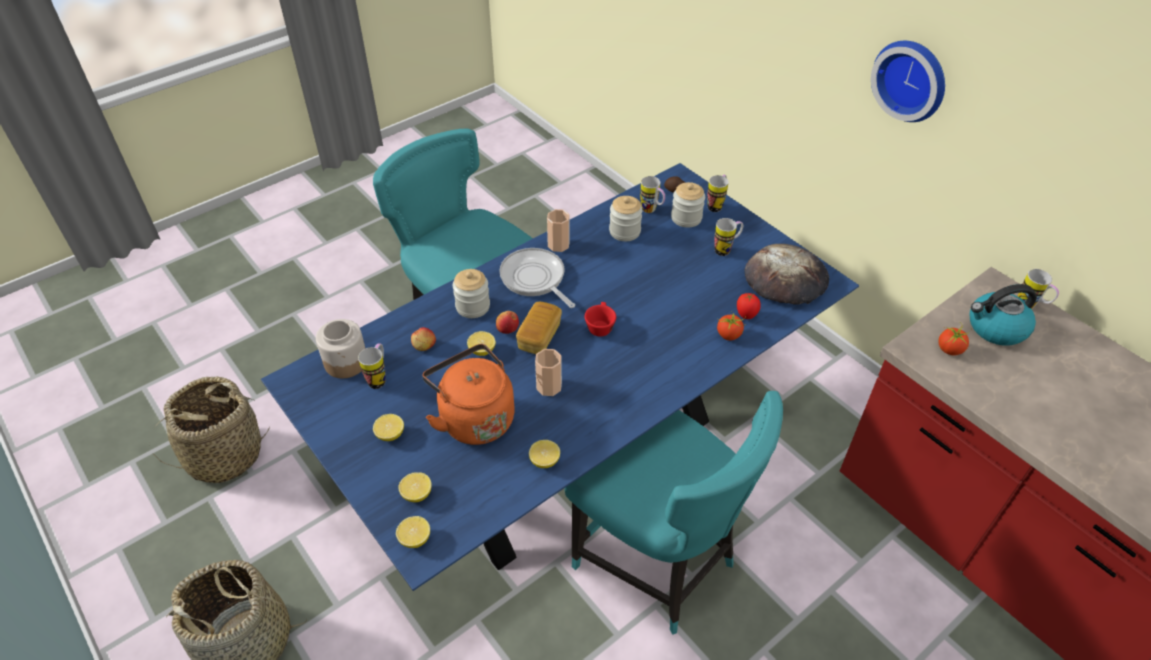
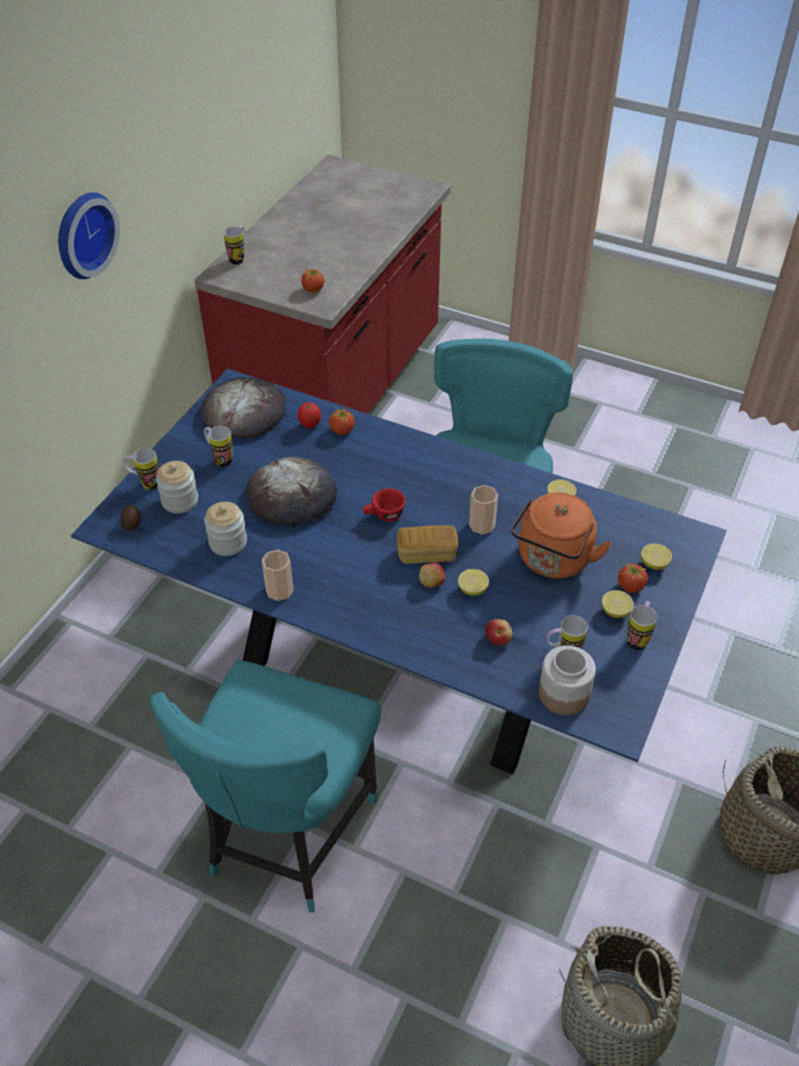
camera: 115 degrees left, 0 degrees up
(406, 460) = (631, 586): none -> tomato
(415, 539) = (690, 546): lemon -> none
(473, 306) = (419, 623): jar -> none
(535, 279) = (346, 589): frying pan -> none
(652, 211) = (179, 531): mug -> mug (638, 638)
(656, 278) = (292, 497): none -> bread
(995, 328) = (273, 271): kettle -> none

